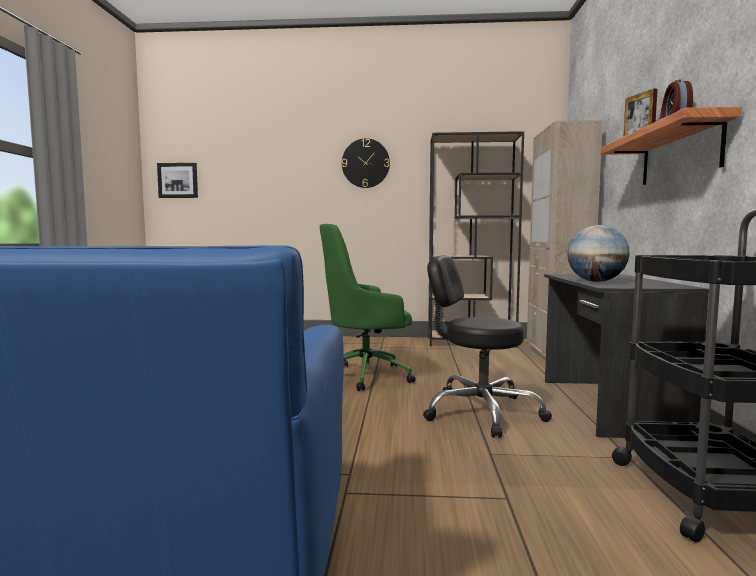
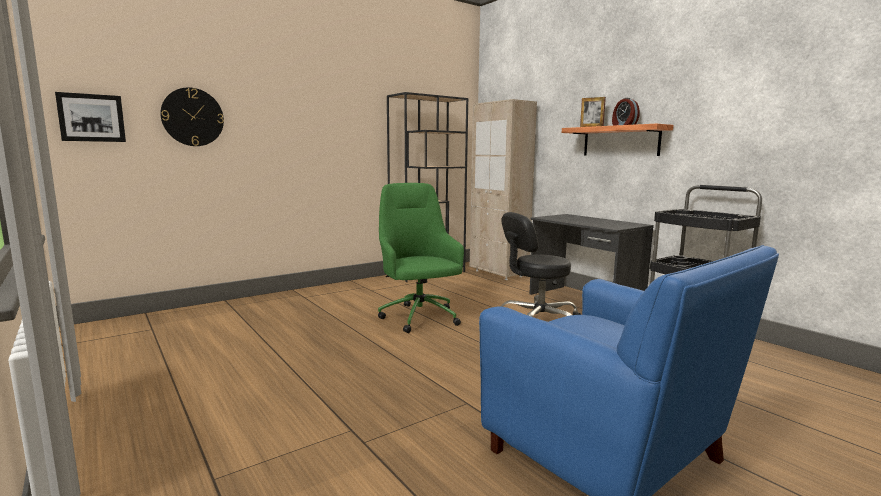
camera: 40 degrees left, 5 degrees up
(365, 163) = (328, 112): wall clock -> wall clock (192, 117)
(365, 376) = (419, 317): green office chair -> green office chair turned 120 degrees clockwise
(596, 281) = (592, 224): globe -> none

